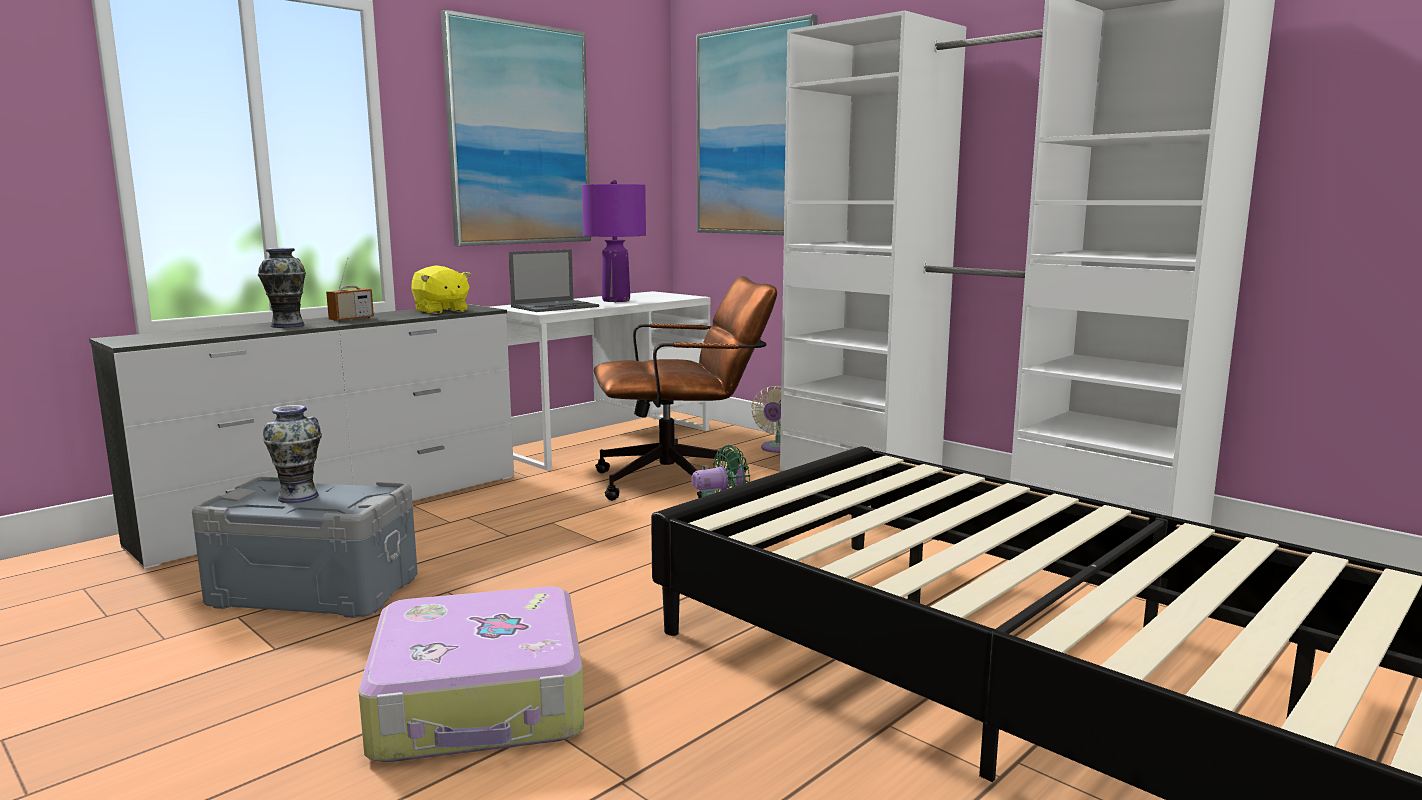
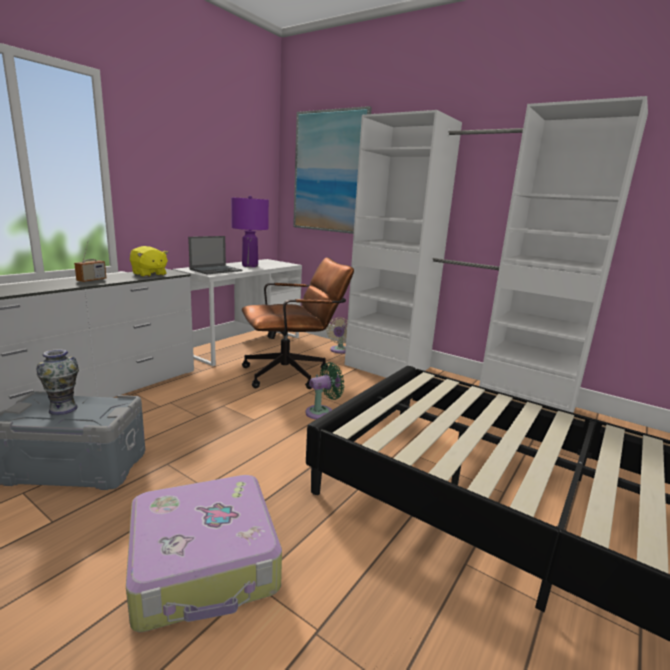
camera: 10 degrees left, 5 degrees up
(288, 325) = (48, 285): vase -> none
(519, 135) = (193, 165): picture -> none

